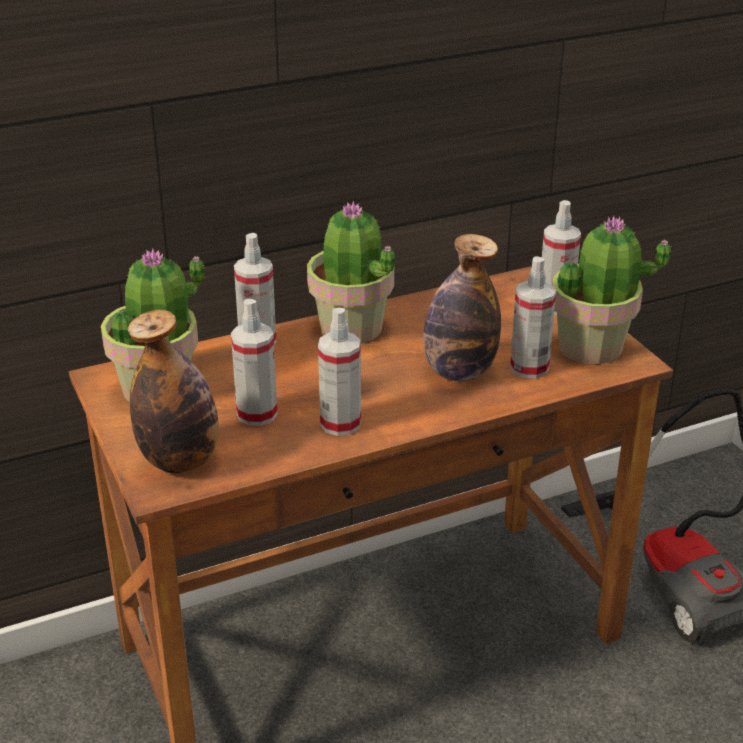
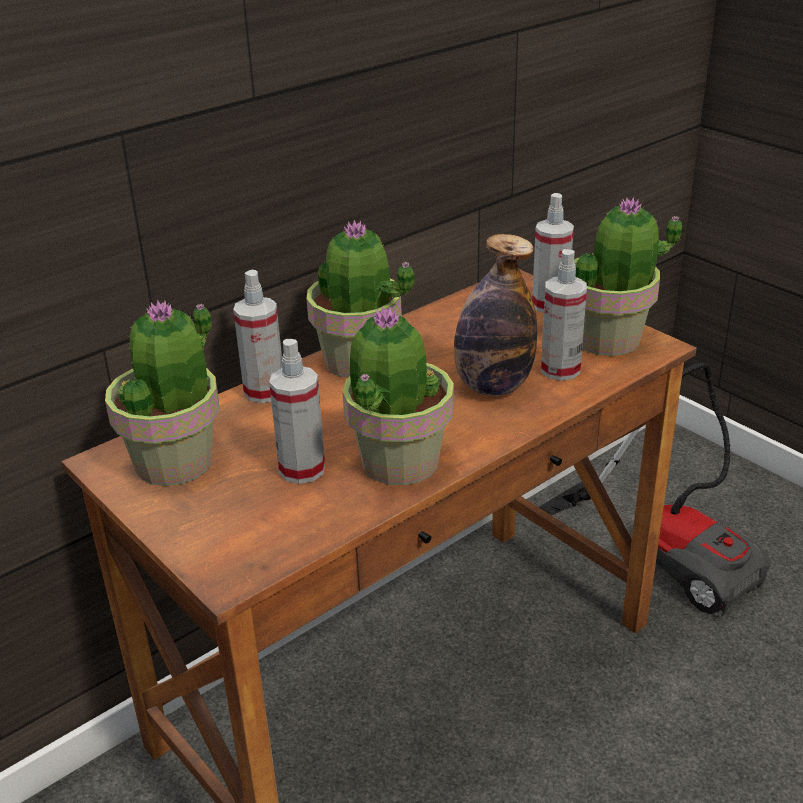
camera: 15 degrees left, 0 degrees up
(180, 461) = (240, 539): bottle -> none
(340, 423) = (398, 462): spray bottle -> potted plant

